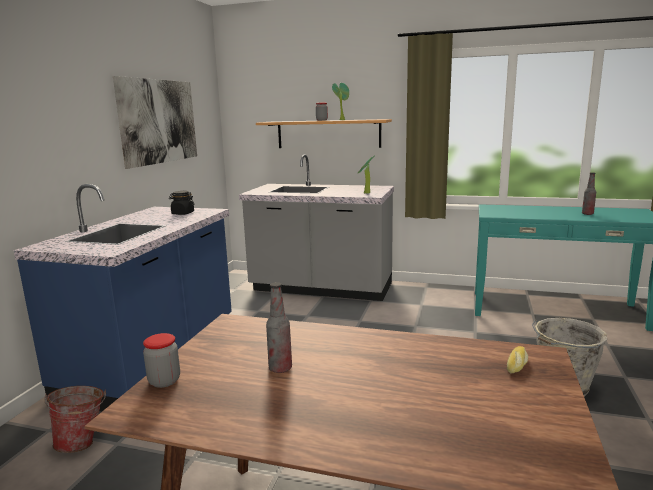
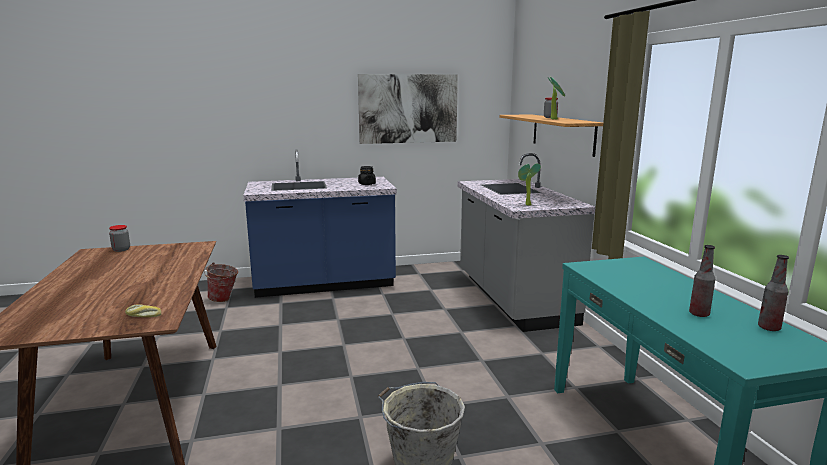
camera: 60 degrees right, 0 degrees up
(280, 368) = (136, 265): bottle -> bottle (769, 328)

